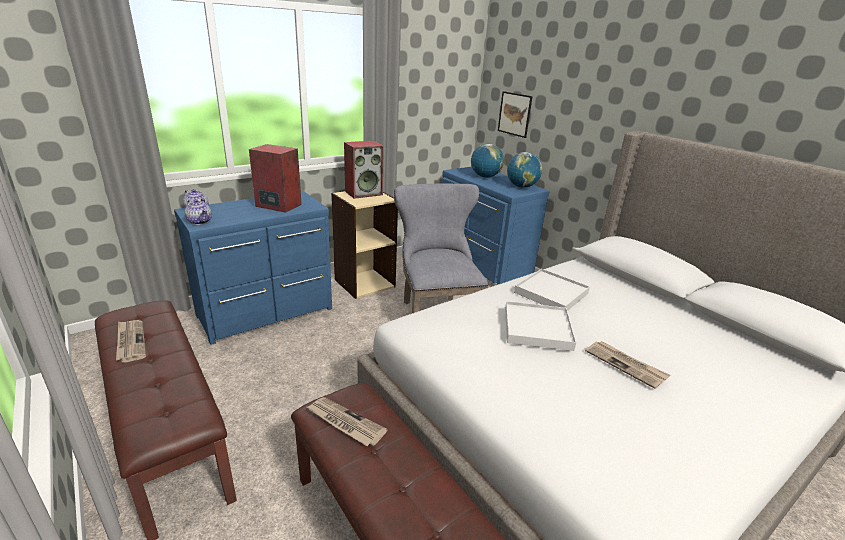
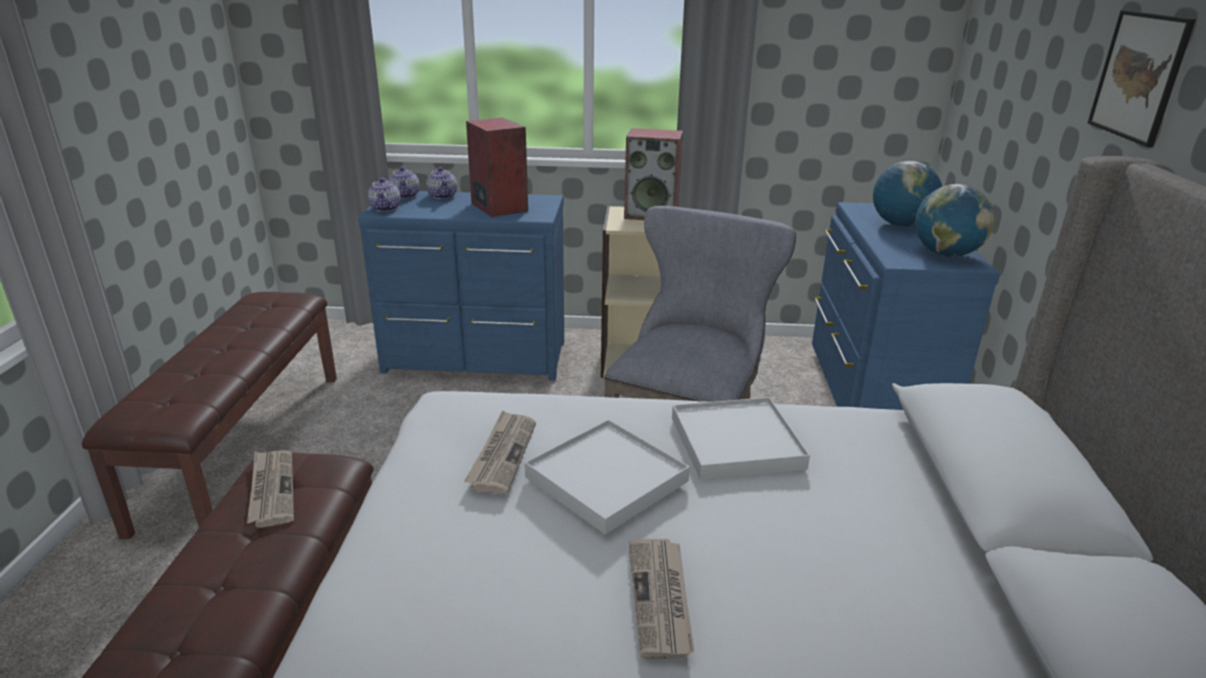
camera: 40 degrees right, 0 degrees up
(130, 342) = (232, 326): newspaper -> newspaper (502, 454)
(226, 205) = (443, 196): none -> teapot
(514, 114) = (990, 108): picture -> picture (1139, 76)

